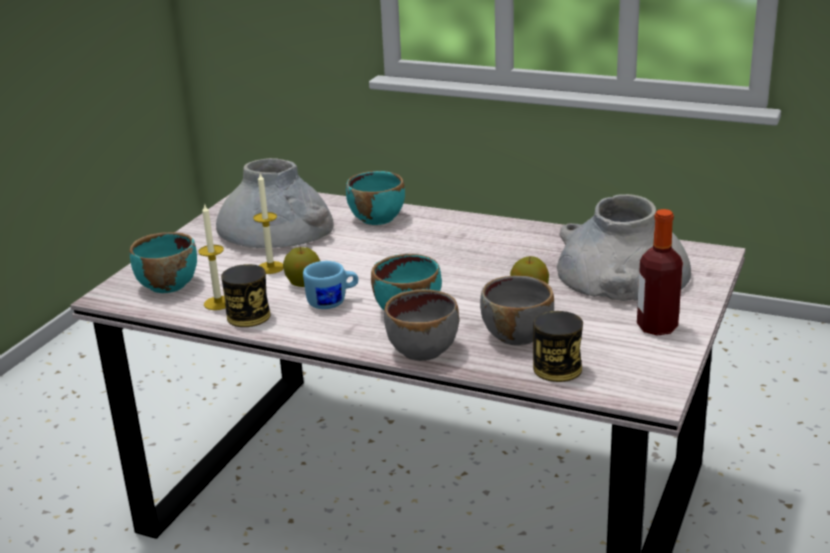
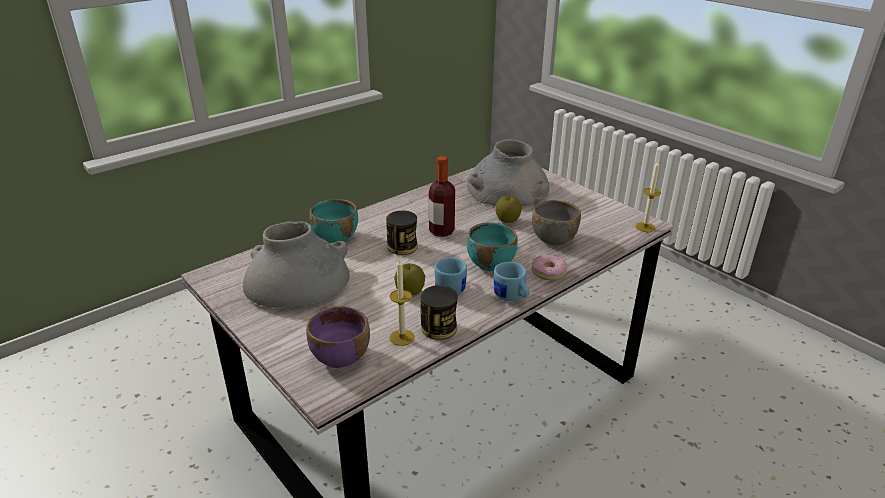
camera: 65 degrees left, 5 degrees up
(167, 285) = (340, 357): turquoise bowl -> purple bowl
(270, 267) = (366, 299): candle -> candle (645, 227)
(342, 340) = (511, 297): none -> blue mug
(423, 350) = (548, 272): grey bowl -> donut
(557, 369) = (601, 239): can -> can (402, 246)
(657, 327) = (577, 200): bottle -> bottle (441, 231)

